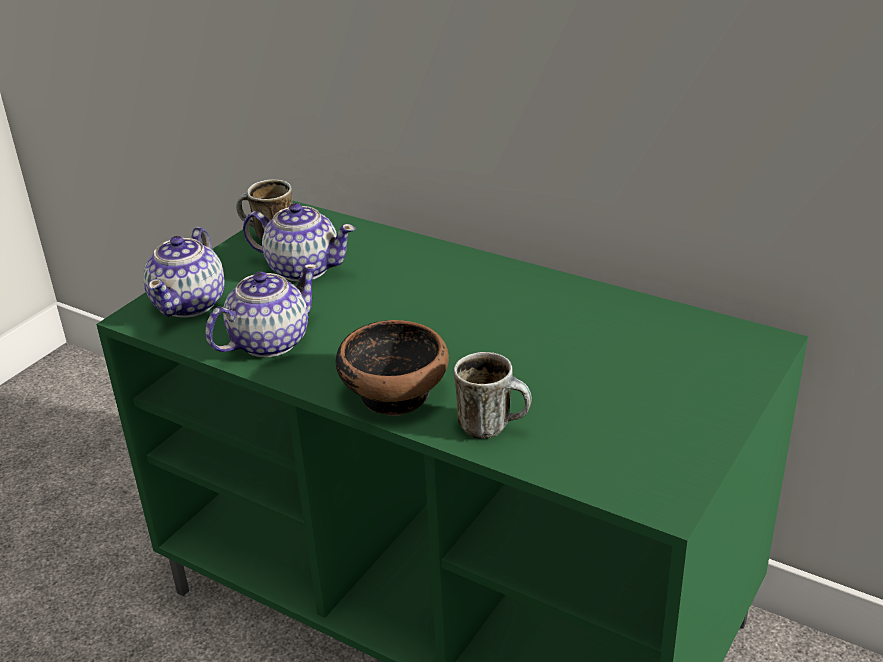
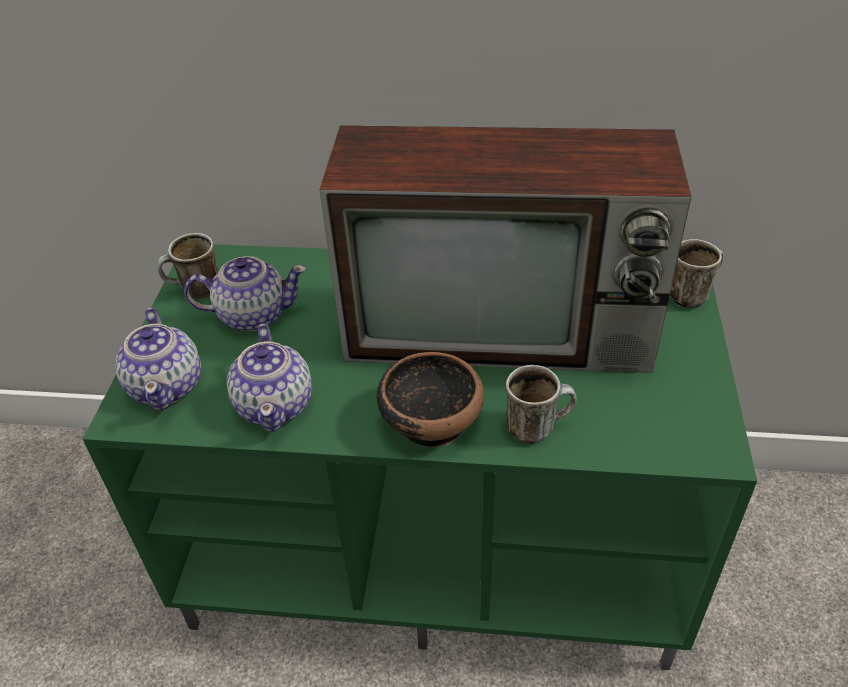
camera: 25 degrees left, 10 degrees up
(268, 342) = (276, 404): teapot -> teapot turned 150 degrees clockwise
(528, 338) = (503, 329): none -> television
(760, 359) = (691, 294): none -> mug

